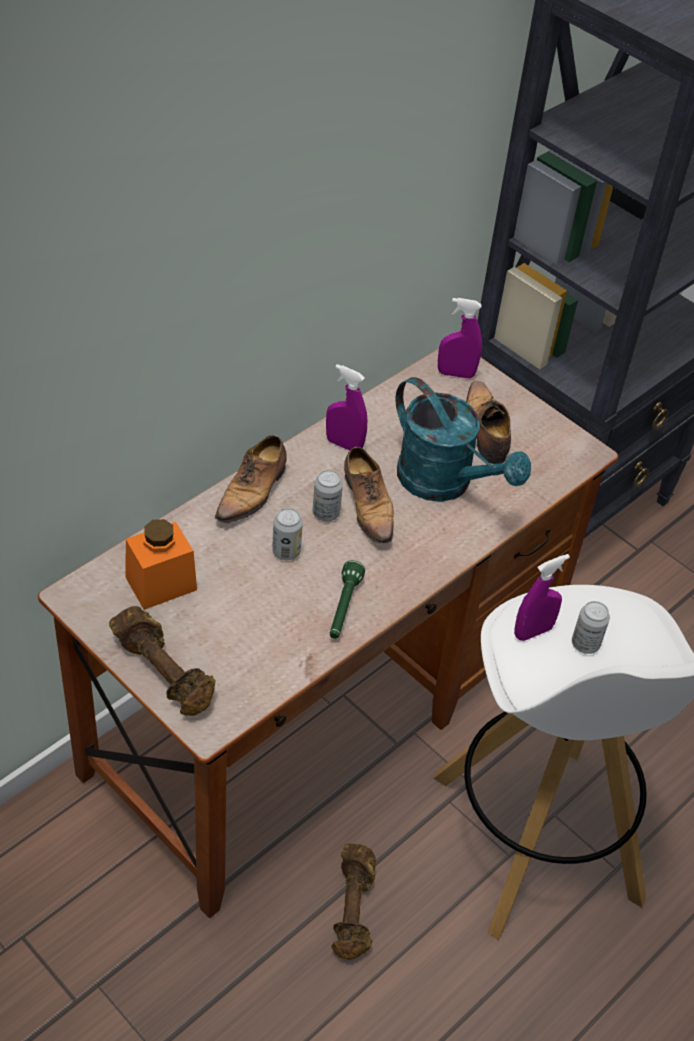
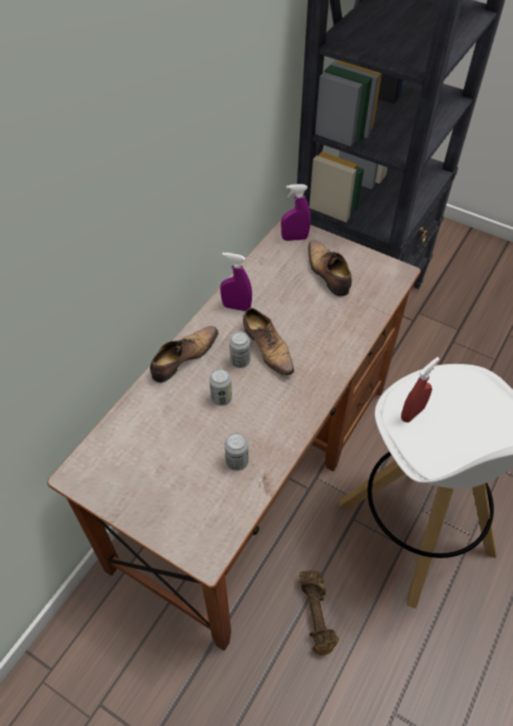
camera: 10 degrees left, 5 degrees up
(161, 583) = (138, 448): orange jar -> none
(165, 672) = (161, 520): brown dumbbell -> none
(253, 491) = (183, 358): shoe -> shoe turned 150 degrees counterclockwise
(343, 608) = (276, 431): green flashlight -> none
(445, 483) = (314, 318): turquoise watering can -> none
(533, 631) = (412, 413): purple spray bottle -> red spray bottle
(585, 644) = (451, 412): can -> can (237, 462)

